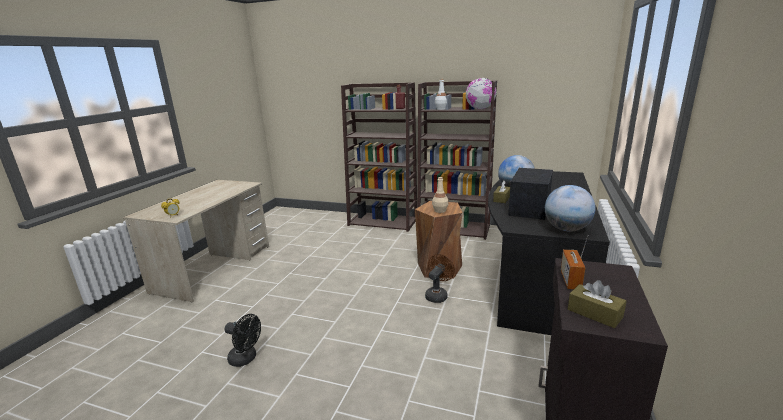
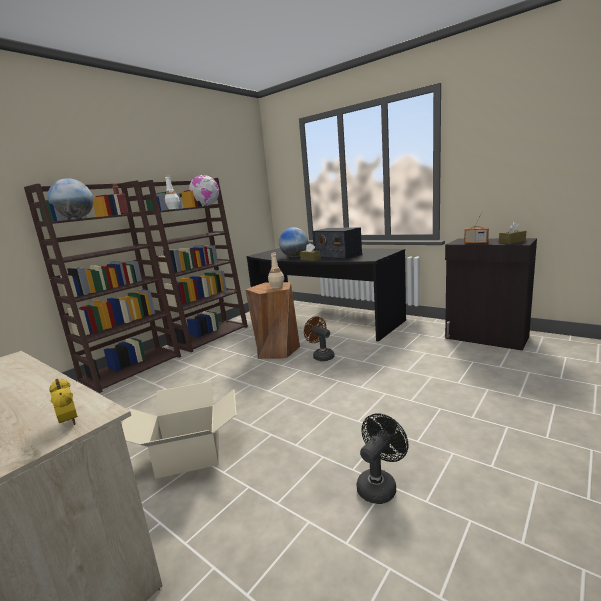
camera: 70 degrees left, 5 degrees down
(283, 277) = (189, 454): none -> cardboard box
(566, 229) = (382, 252): globe -> globe (76, 218)

